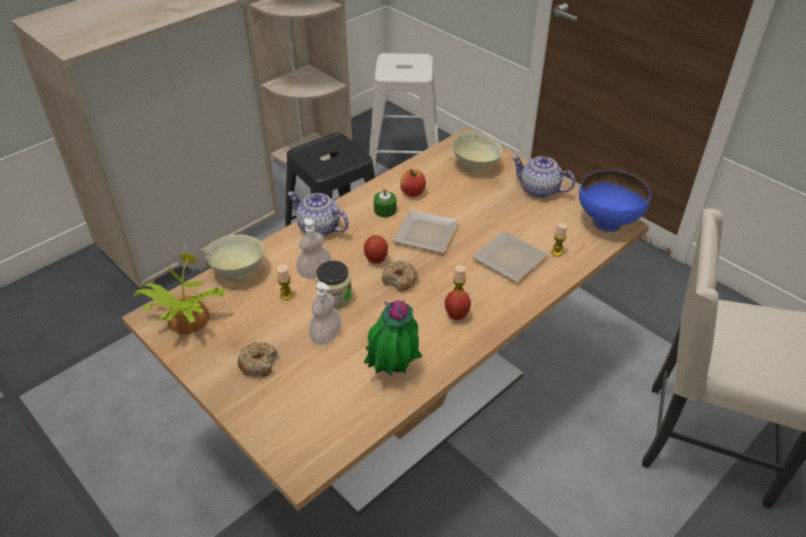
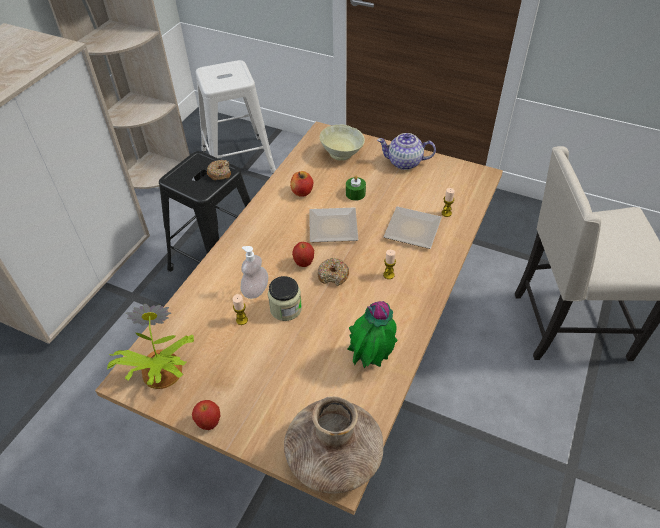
camera: 20 degrees left, 5 degrees up
(239, 271) = (186, 310): beige bowl -> none
(258, 364) = (251, 392): donut -> donut (220, 173)
(305, 447) = (334, 456): none -> brown vase
(319, 229) = (238, 248): teapot -> none
(326, 336) = (297, 346): soap dispenser -> none
(385, 210) = (287, 214): green candle -> green candle (355, 193)
(456, 316) = (397, 293): apple -> apple (209, 423)
(608, 222) = (471, 176): blue bowl -> none

